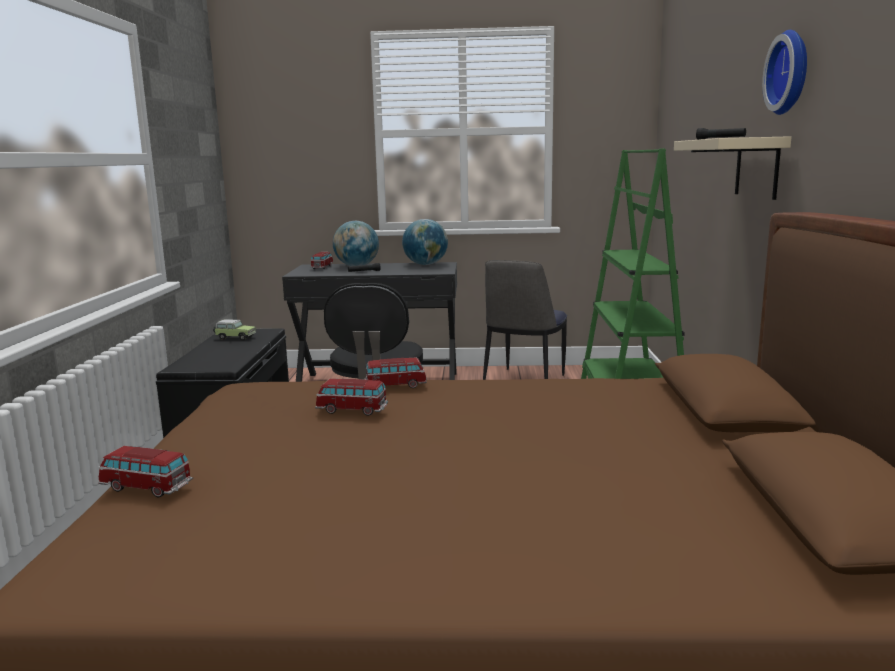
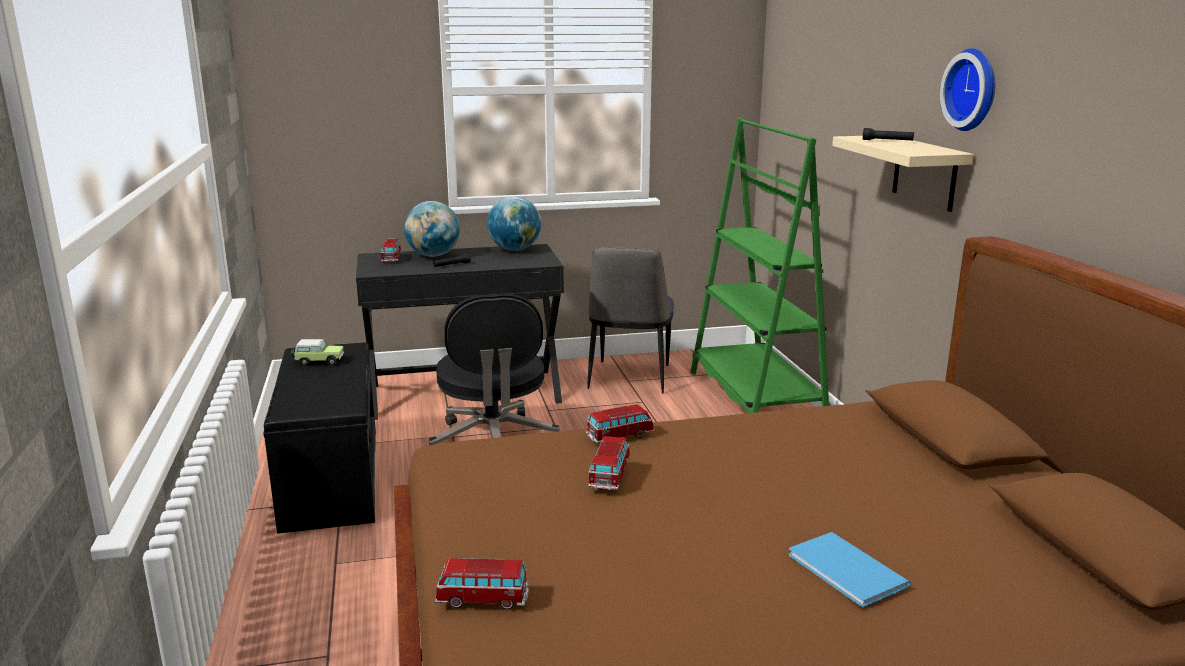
camera: 15 degrees left, 5 degrees up
(352, 410) = (609, 476): toy car -> toy car turned 105 degrees clockwise
(509, 503) = (846, 572): none -> blue book

